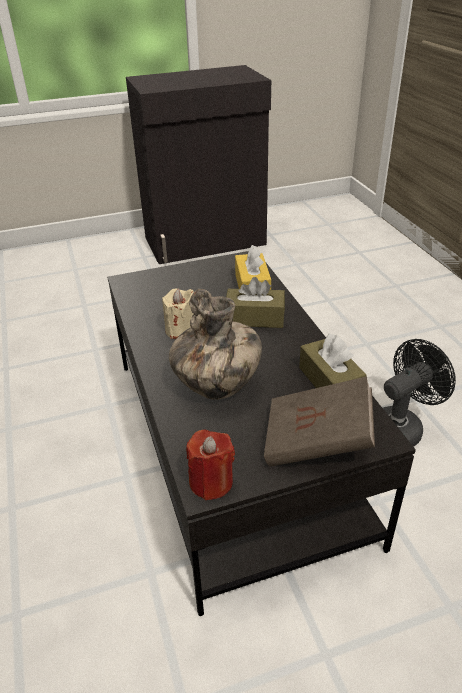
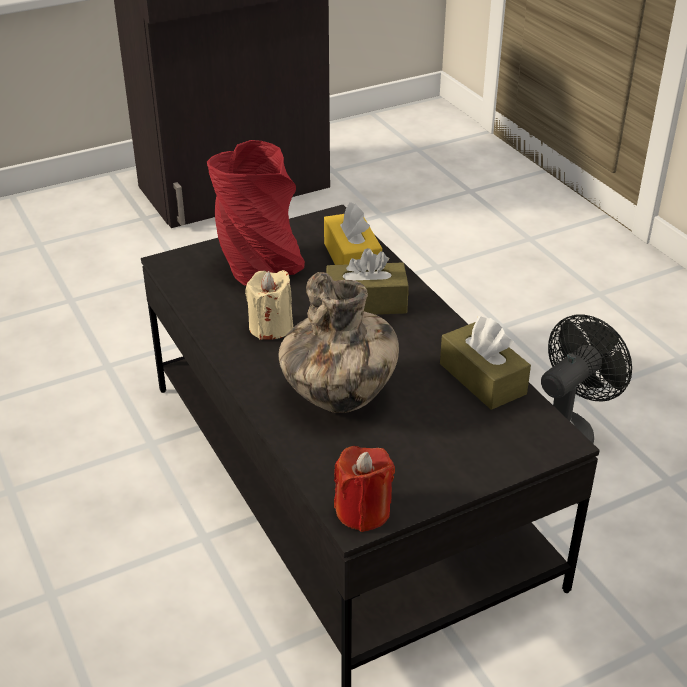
camera: 10 degrees left, 0 degrees up
(185, 288) = (259, 267): none -> red vase
(317, 442) = (481, 452): brown book -> none

